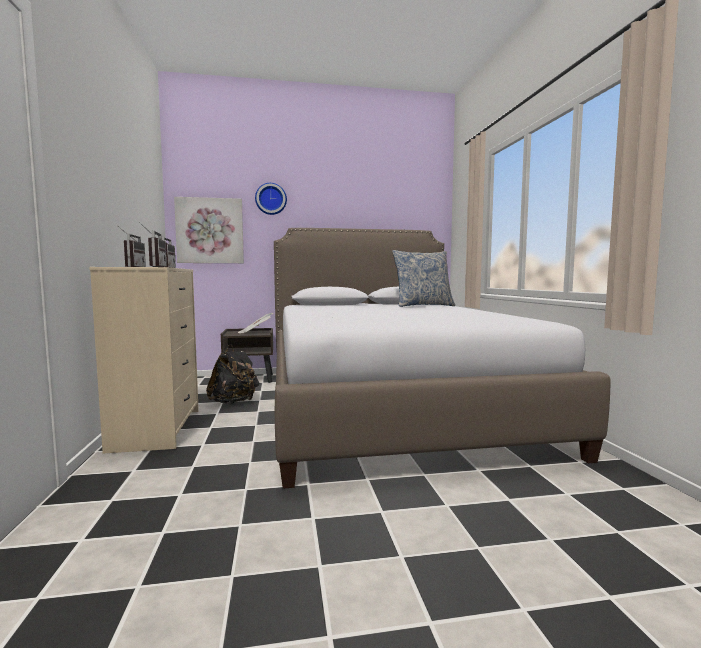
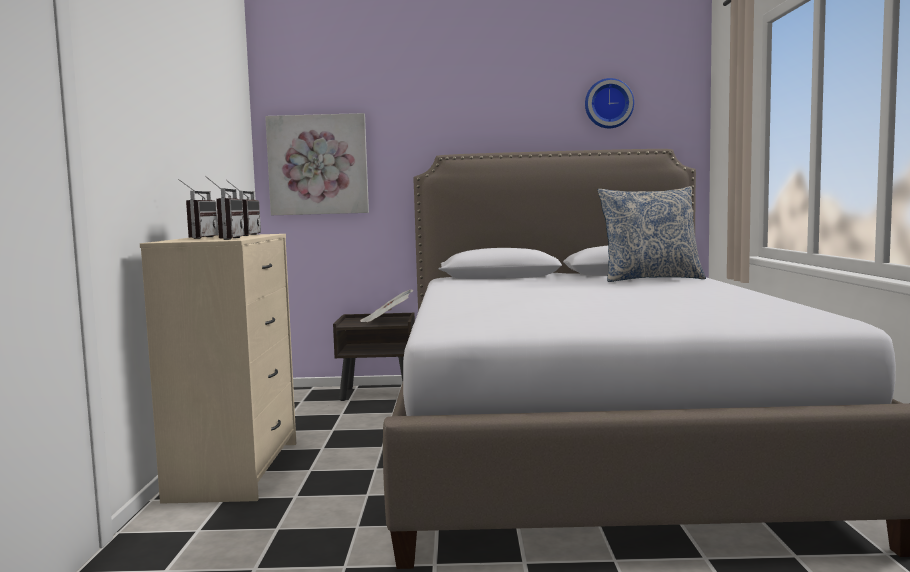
camera: 10 degrees right, 0 degrees up
(234, 402) = (349, 431): black backpack -> none
(271, 199) = (409, 111): wall clock -> wall clock (608, 104)

